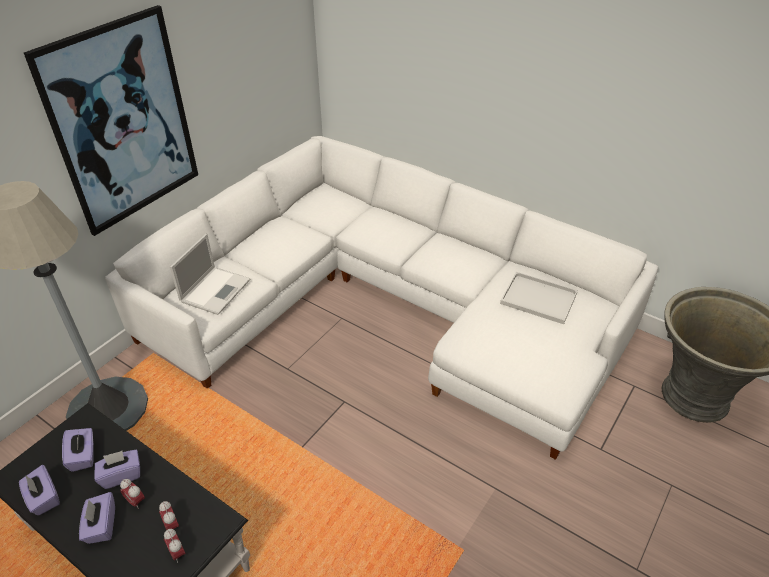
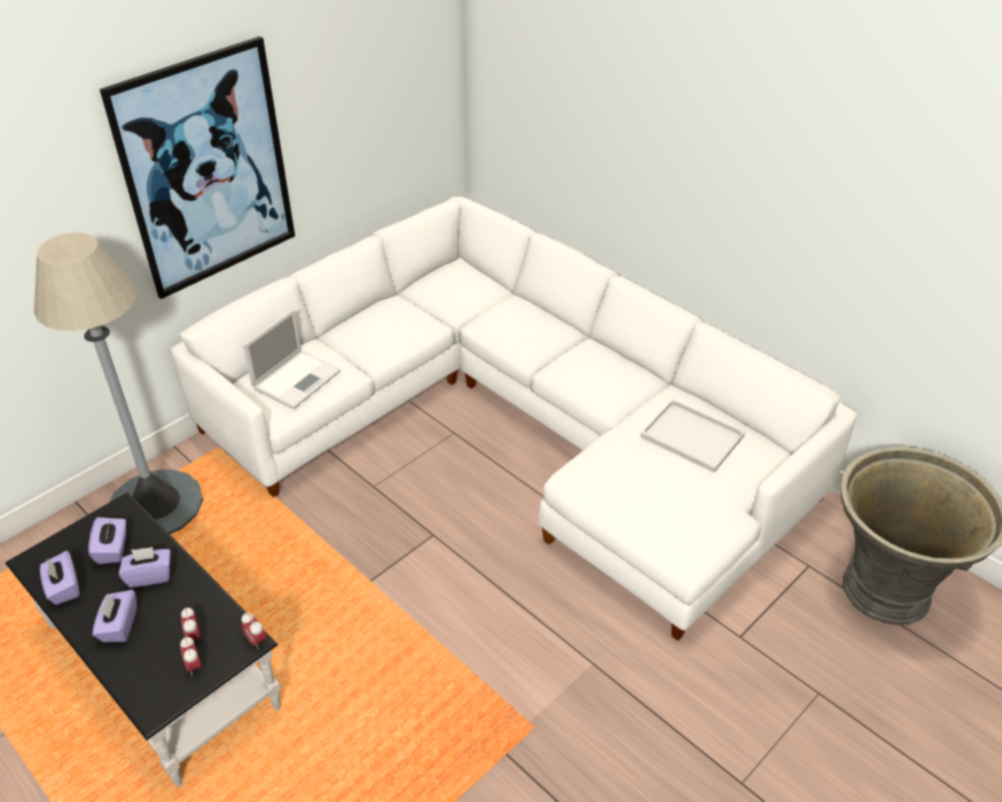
camera: 10 degrees right, 0 degrees up
(136, 501) = (160, 605): alarm clock -> alarm clock (256, 640)

